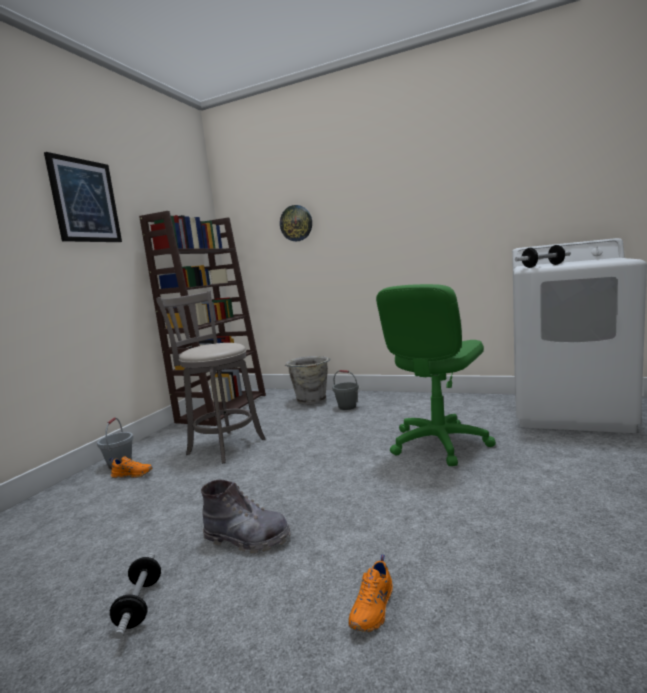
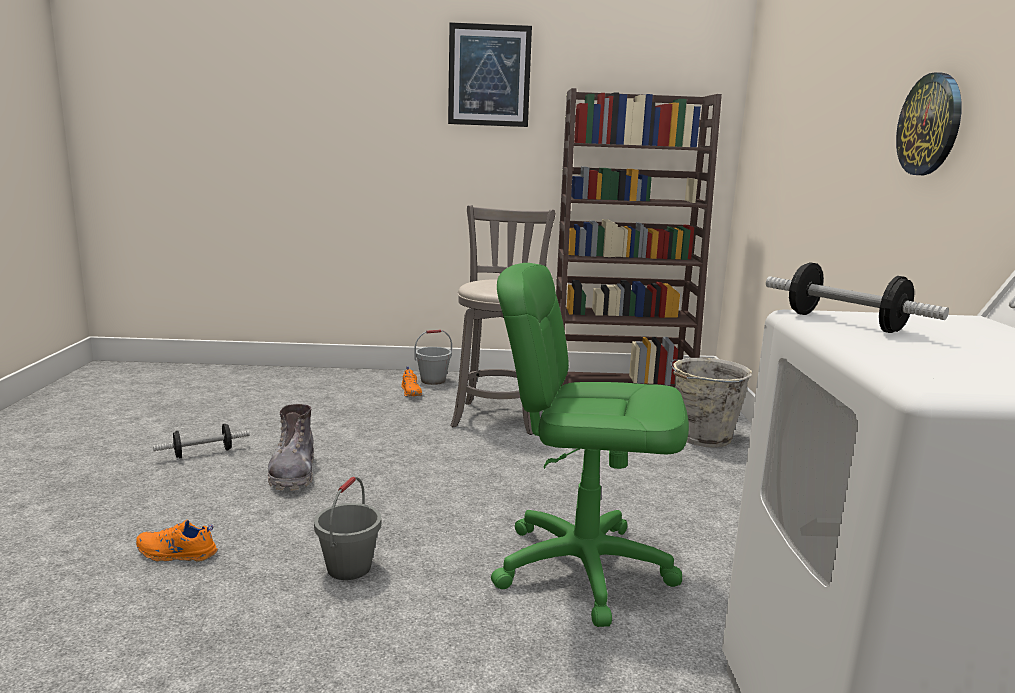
camera: 65 degrees right, 5 degrees up
(296, 223) = (800, 113): wall clock -> wall clock (930, 125)
(347, 407) = (695, 469): grey bucket -> grey bucket (348, 567)

